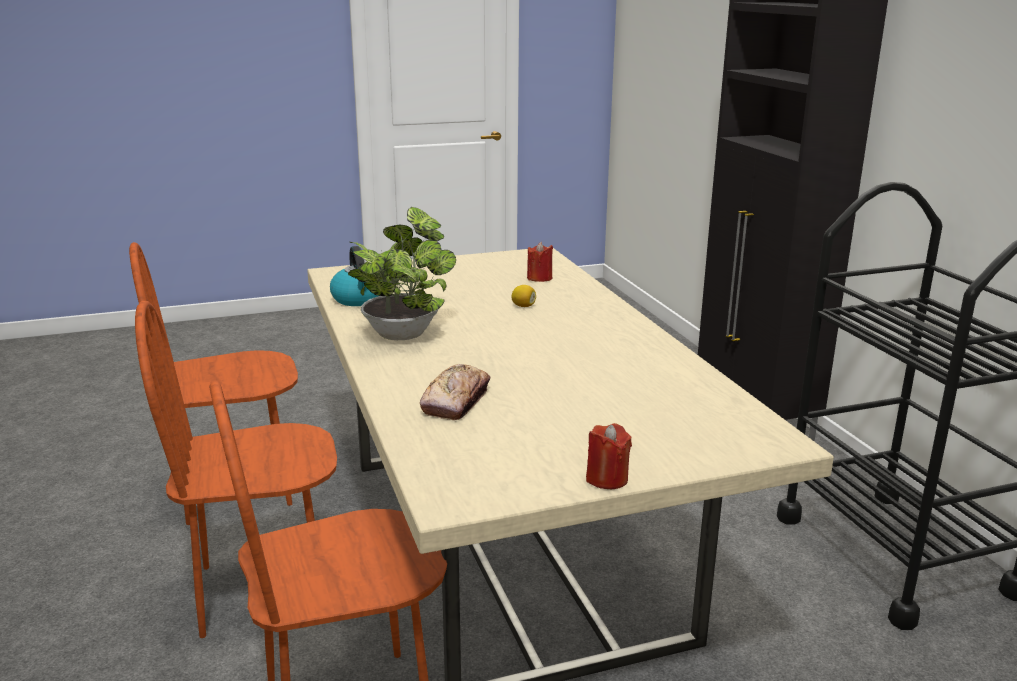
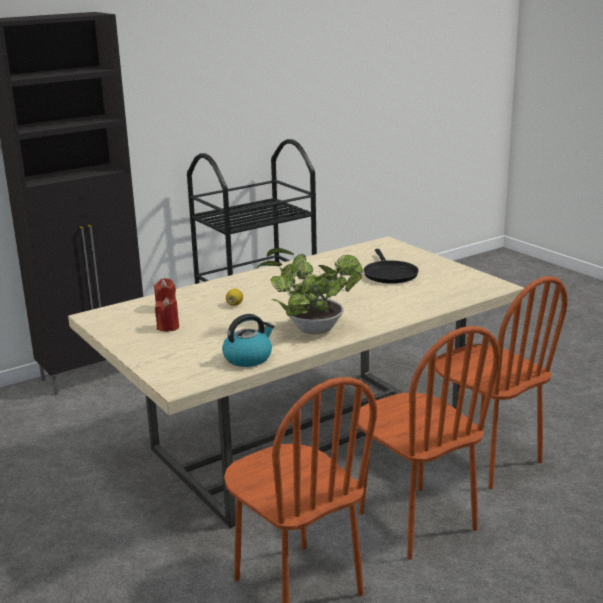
camera: 105 degrees left, 0 degrees up
(456, 401) = (402, 299): bread -> none
(582, 412) = (389, 274): none -> black frying pan
(607, 479) = (448, 264): red candle -> red candle (168, 327)

